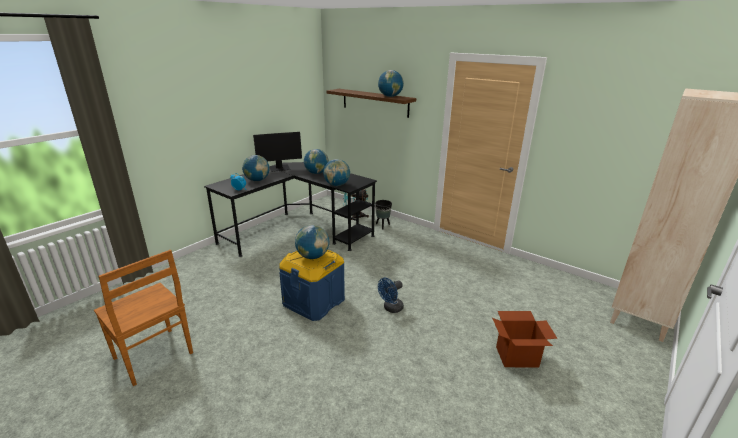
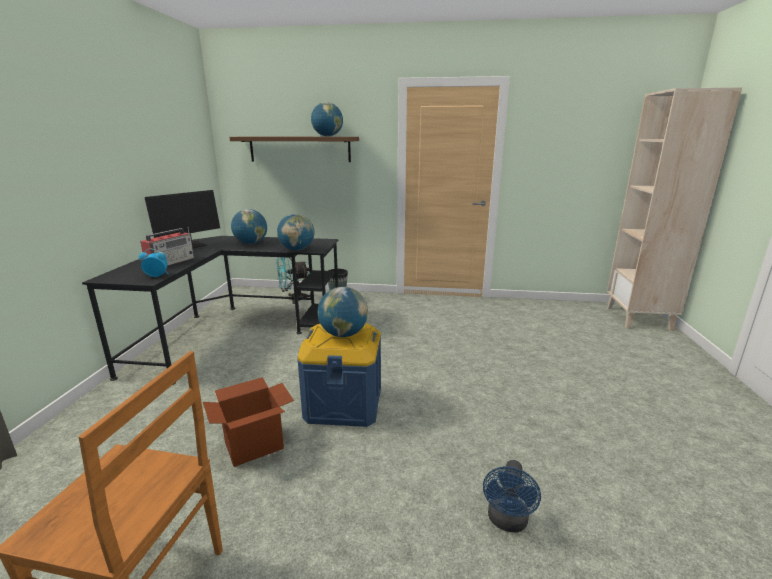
camera: 30 degrees left, 5 degrees down
(257, 180) = (171, 262): globe -> radio
(391, 308) = (441, 379): blue fan -> blue fan (507, 522)
(517, 357) = (603, 381): cardboard box -> cardboard box (254, 445)

